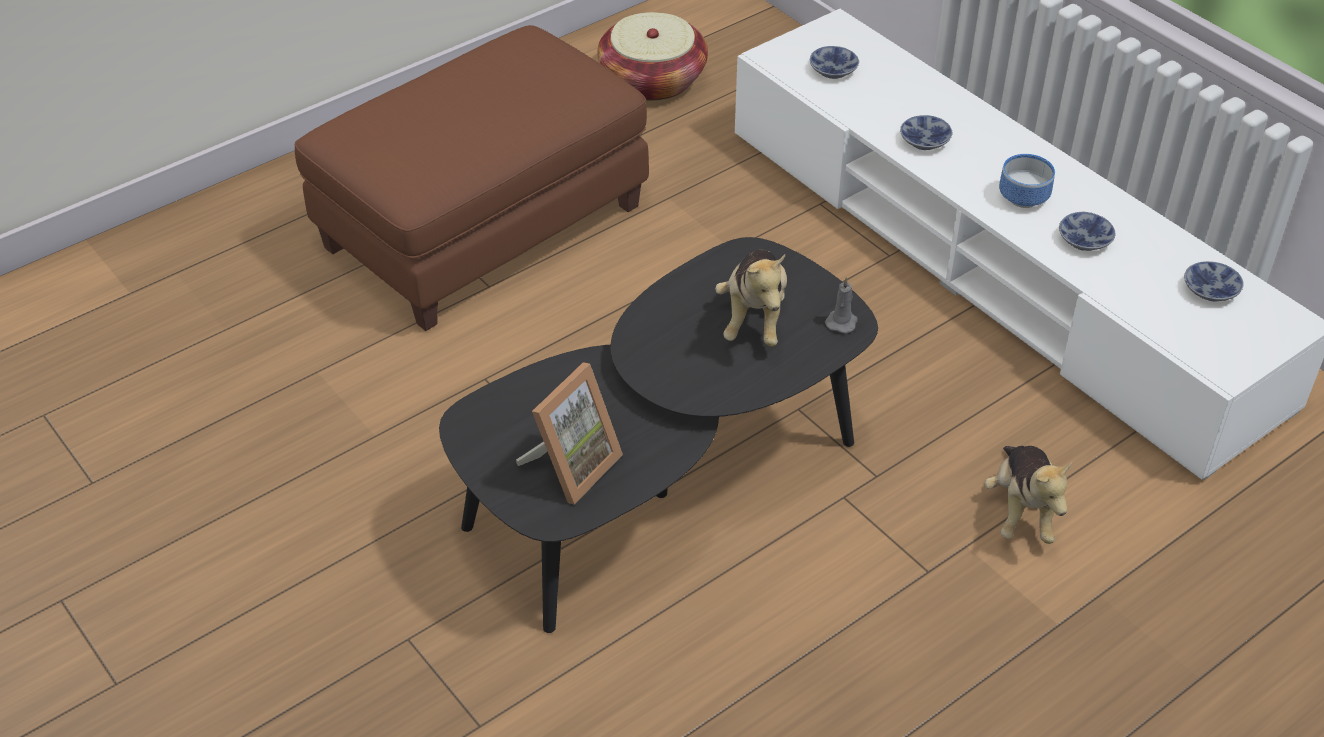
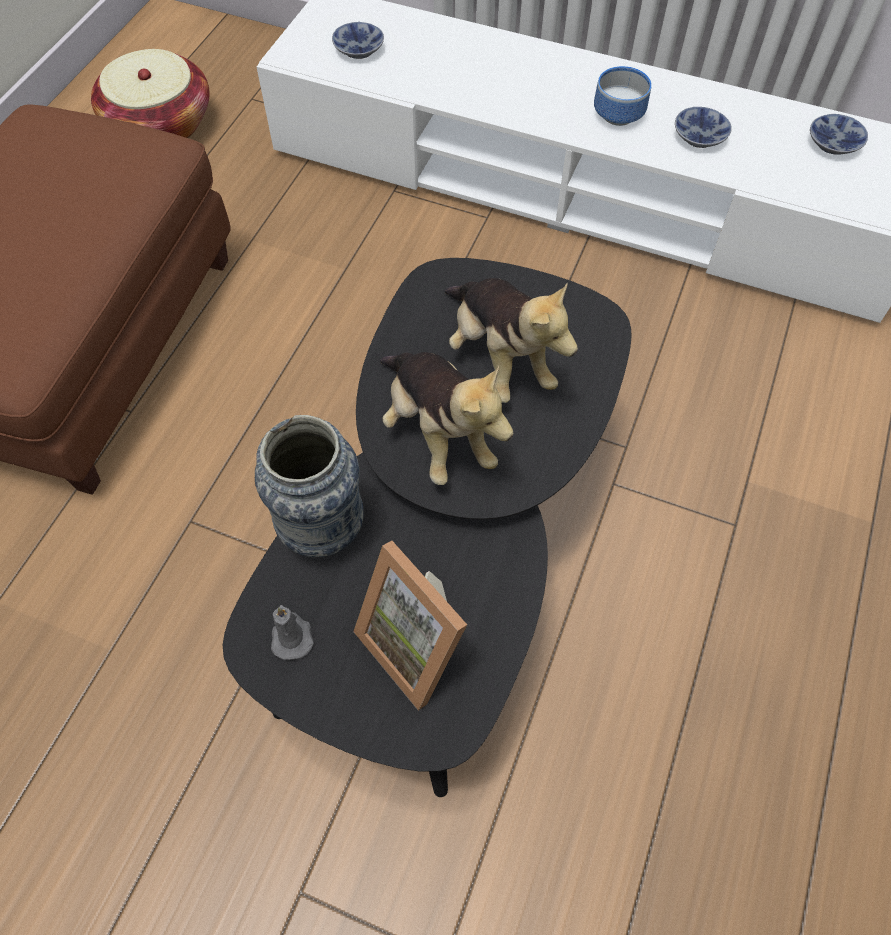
camera: 30 degrees left, 15 degrees up
(554, 377) = (322, 529): none -> vase
(571, 466) = (419, 643): picture frame -> picture frame turned 135 degrees clockwise
(842, 321) = (587, 322): grey candle -> grey candle (292, 636)
(925, 140) = (491, 90): bowl -> none
(1021, 510) = (765, 421): plush toy -> plush toy (437, 432)

